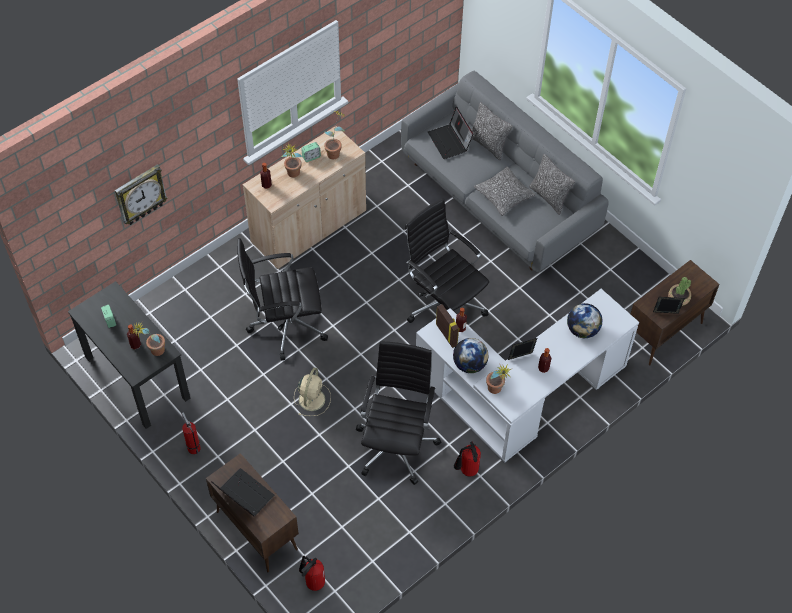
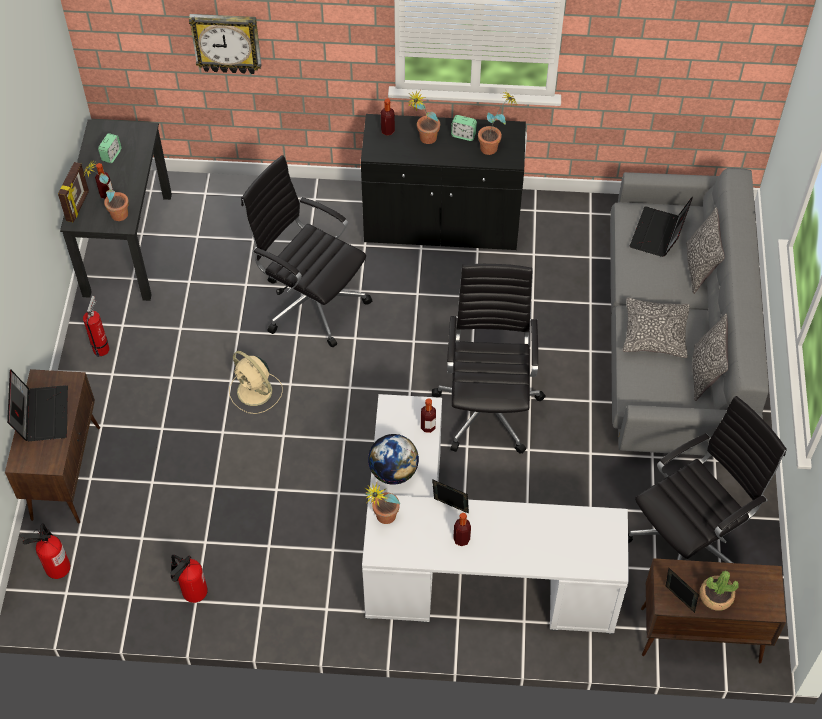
camera: 45 degrees right, 0 degrees up
(309, 227) = (441, 224): beige cabinet -> black cabinet
(312, 398) = (255, 392): beige fan -> beige fan turned 75 degrees clockwise
(397, 444) = (282, 505): black office chair -> black office chair (688, 539)
(447, 334) = (406, 422): picture frame -> picture frame (78, 206)
(467, 471) = (318, 592): fire extinguisher -> fire extinguisher (191, 592)
(582, 330) = (552, 535): globe -> none

